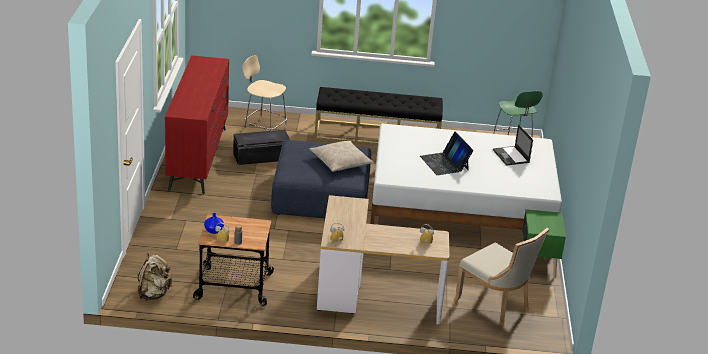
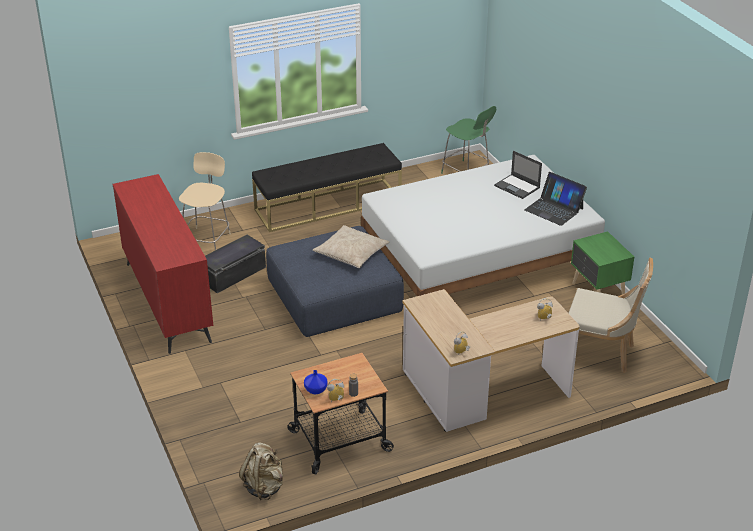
camera: 25 degrees left, 5 degrees up
(264, 129) = (207, 240): beige chair -> beige chair turned 105 degrees clockwise
(445, 163) = (465, 218): laptop -> laptop (554, 209)

